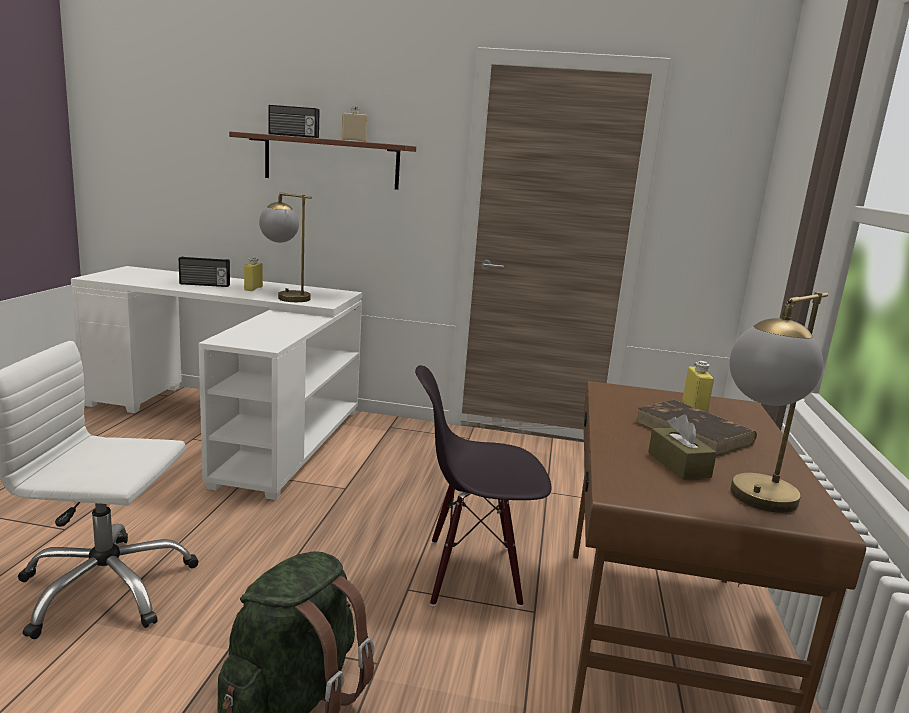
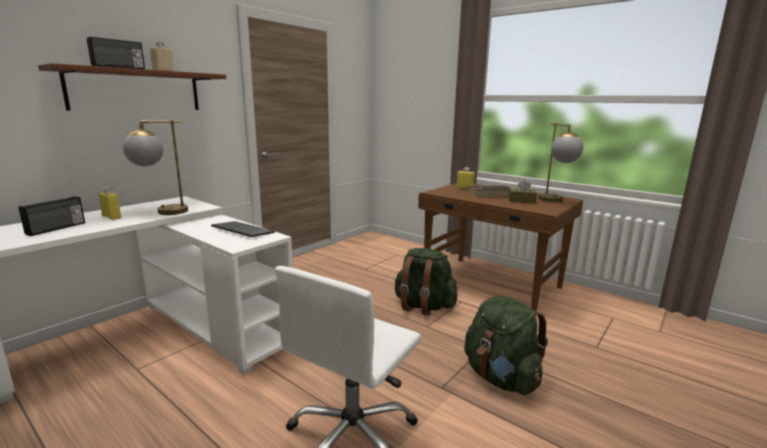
camera: 60 degrees left, 0 degrees up
(277, 333) = (241, 231): none -> keyboard
(472, 573) = (423, 306): black chair -> green backpack

